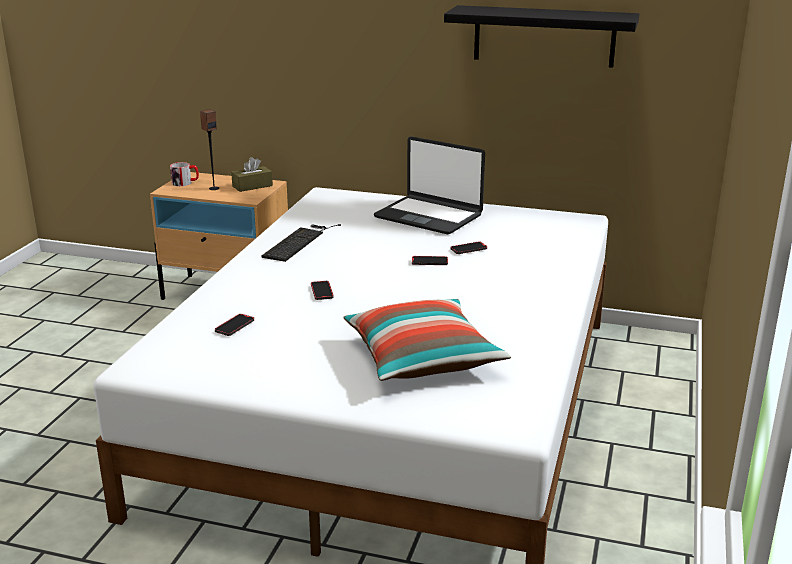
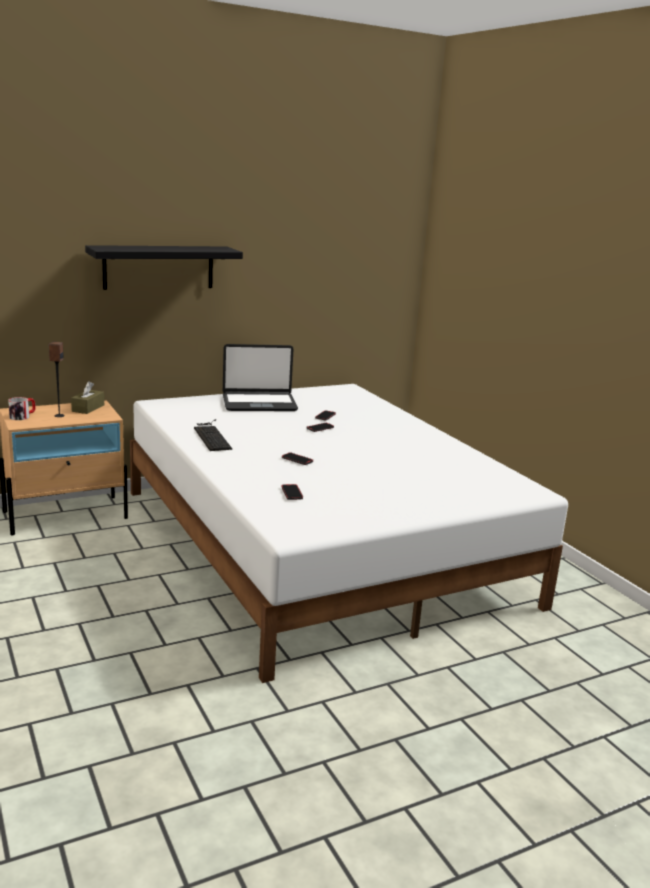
camera: 45 degrees left, 5 degrees down
(422, 358) = (430, 477): pillow -> none
(544, 36) = (310, 259): black shelf -> black shelf (159, 267)

